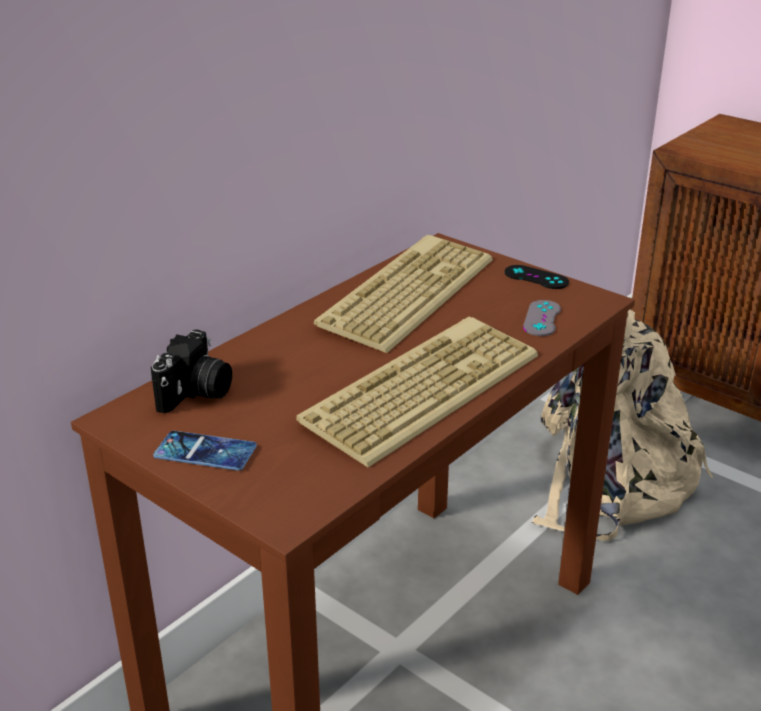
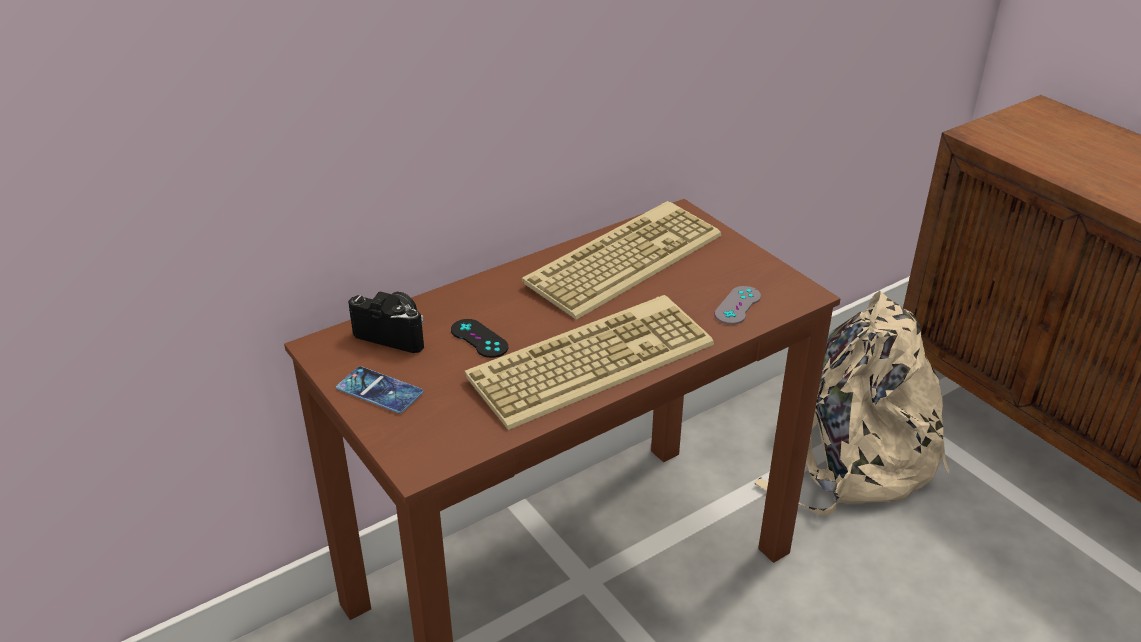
camera: 15 degrees right, 5 degrees up
(196, 394) = (395, 334): camera -> camera turned 105 degrees counterclockwise
(536, 277) = (754, 260): black game controller -> black game controller (479, 339)

